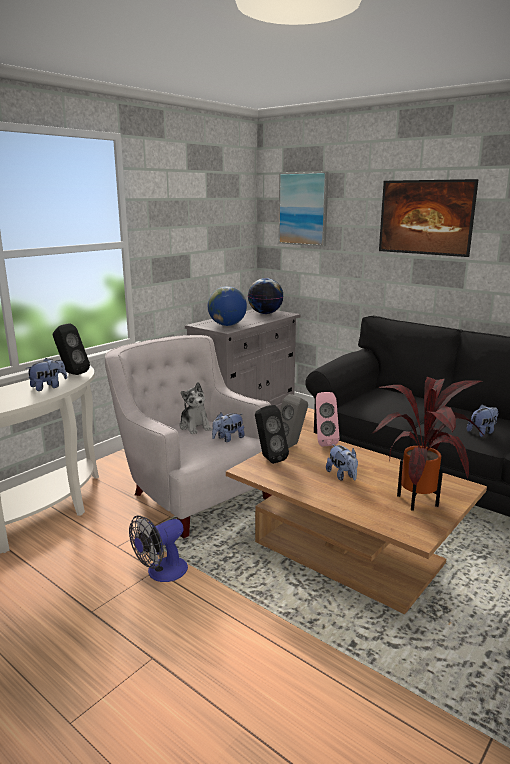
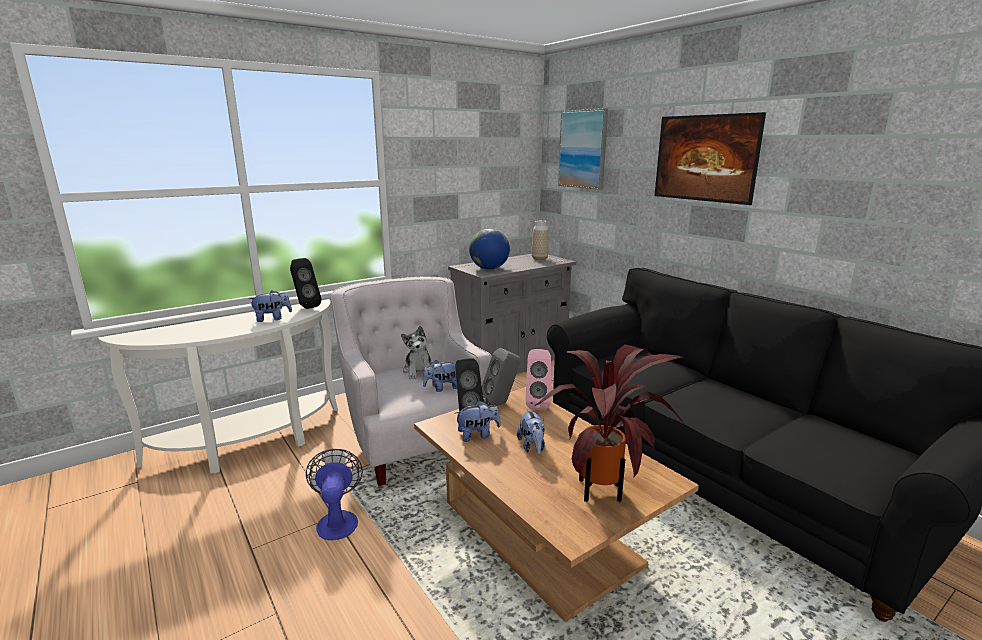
camera: 15 degrees right, 0 degrees up
(161, 573) = (337, 520): fan -> fan turned 105 degrees clockwise
(265, 313) = (539, 259): globe -> vase
(482, 432) = (729, 415): plush toy -> plush toy (477, 435)

